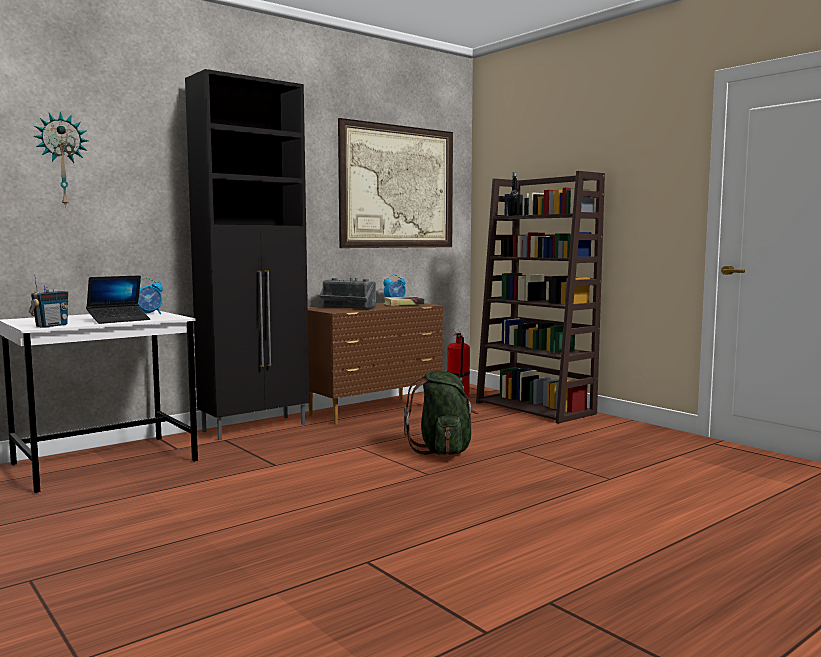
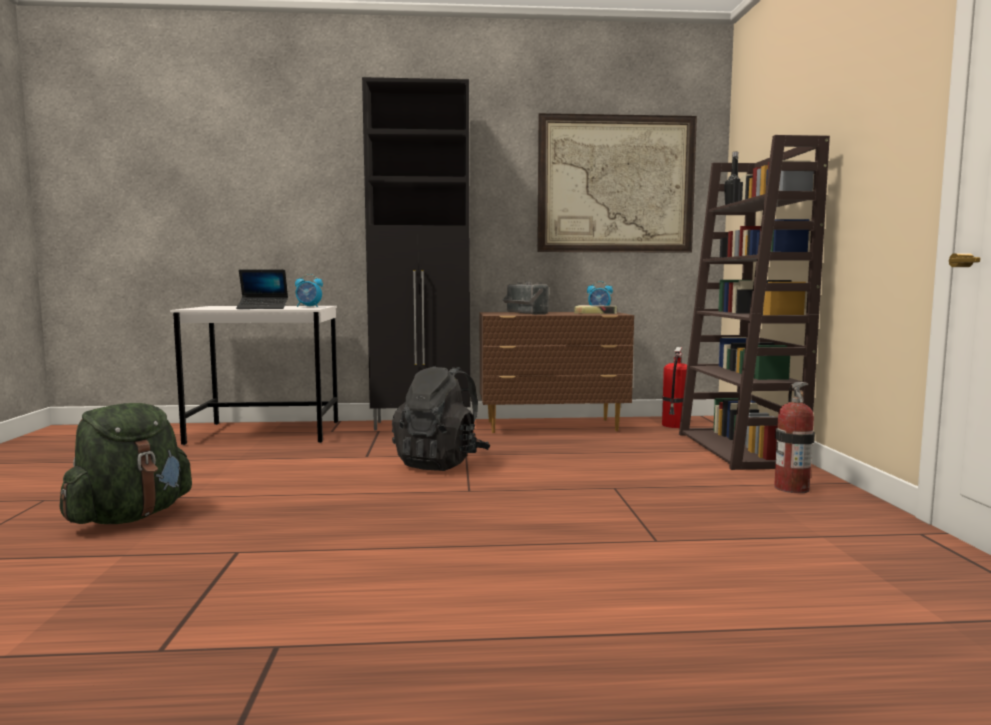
camera: 35 degrees right, 0 degrees up
(51, 326) = (202, 309): radio -> none
(61, 160) = (262, 174): wall clock -> none
(355, 457) = (441, 463): none -> black backpack
(442, 451) = (533, 473): green backpack -> green backpack (130, 517)
(612, 429) = (791, 488): none -> fire extinguisher

